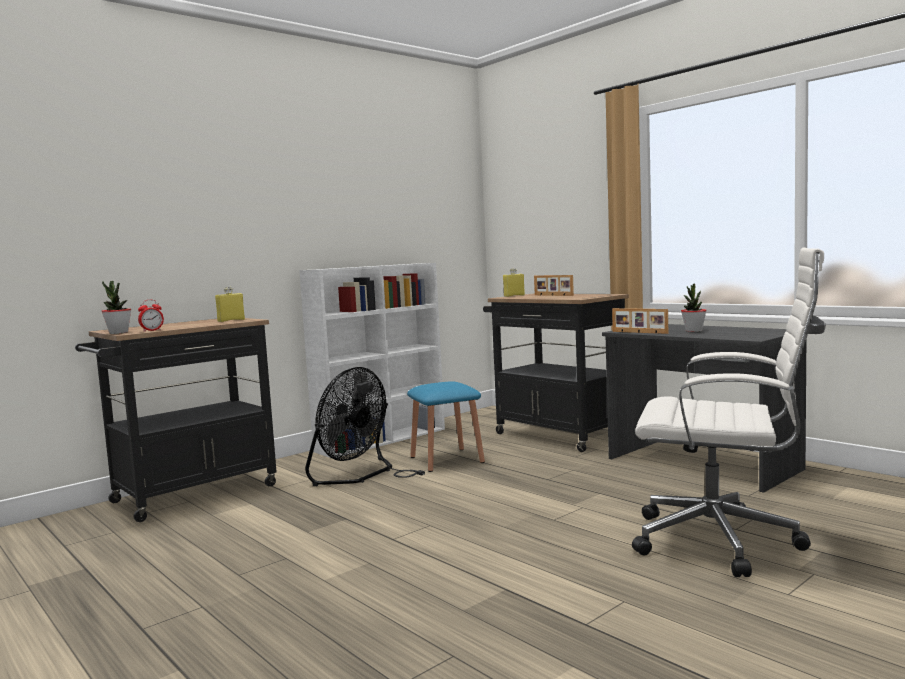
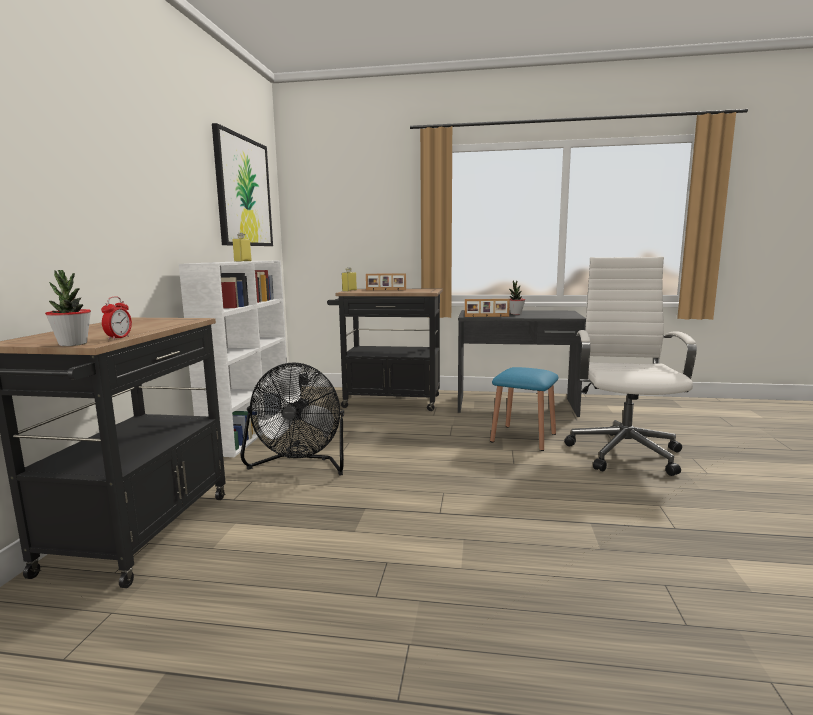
camera: 40 degrees left, 5 degrees up
(231, 320) = (166, 321): yellow bottle -> yellow bottle (243, 261)
(366, 473) = (298, 463): black fan -> black fan turned 75 degrees counterclockwise
(413, 193) = (243, 192): none -> picture
(446, 460) = (345, 436): blue stool -> blue stool (523, 437)
(724, 541) = (623, 451): white office chair -> white office chair turned 60 degrees counterclockwise

